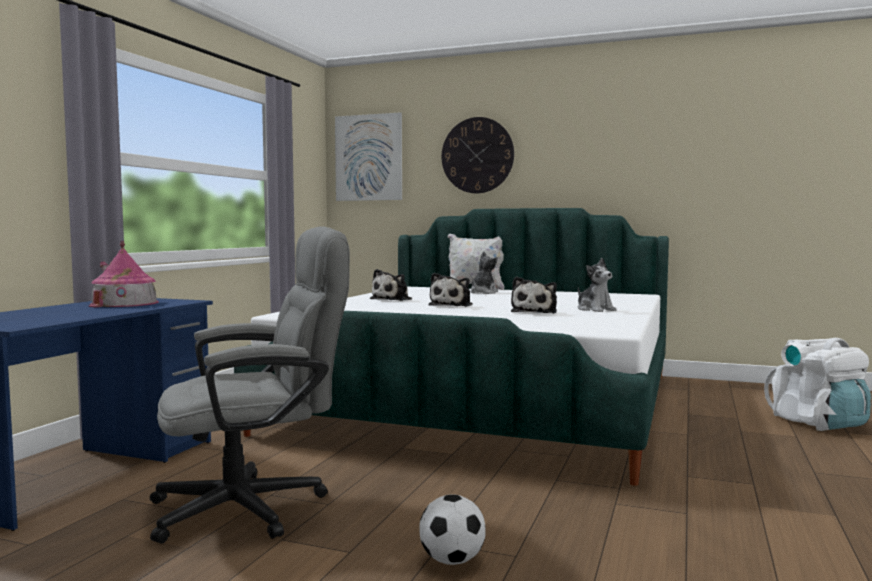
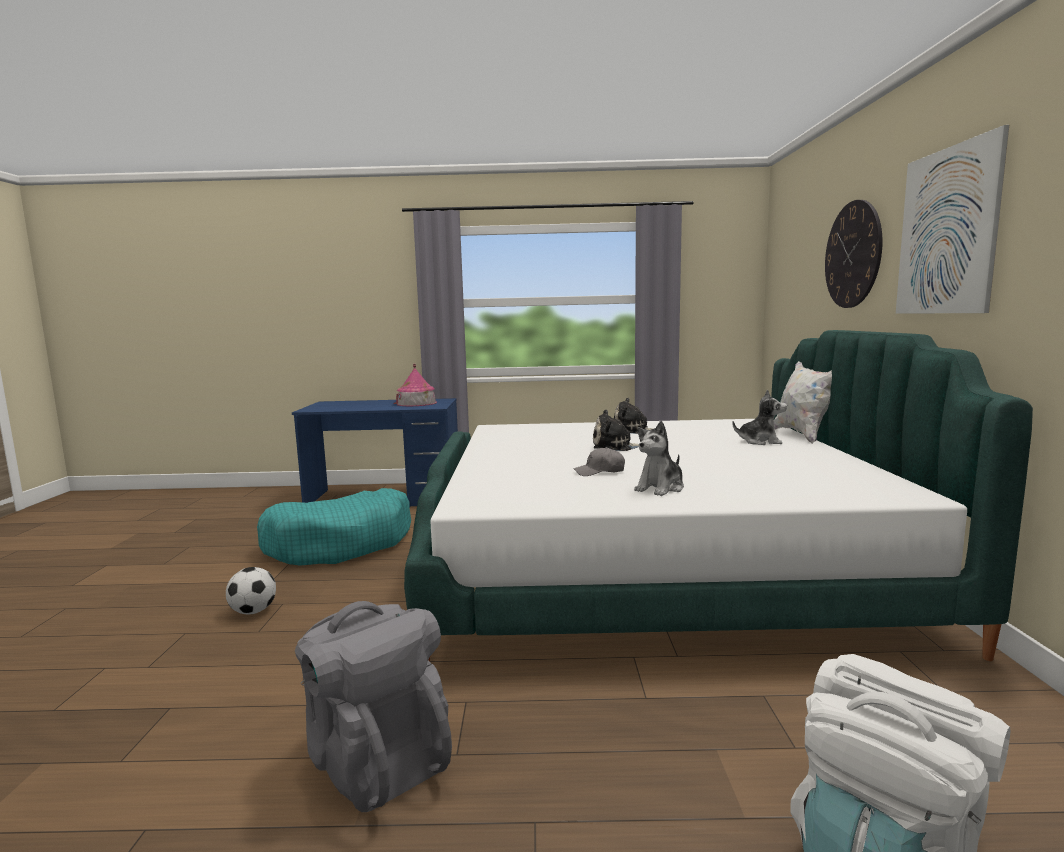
camera: 70 degrees right, 5 degrees up
(255, 506) = (341, 544): grey office chair -> turquoise dog bed
(368, 157) = (785, 265): picture -> picture (947, 231)
(535, 312) = (599, 472): plush toy -> grey cap
(763, 506) = (376, 759): none -> grey backpack

